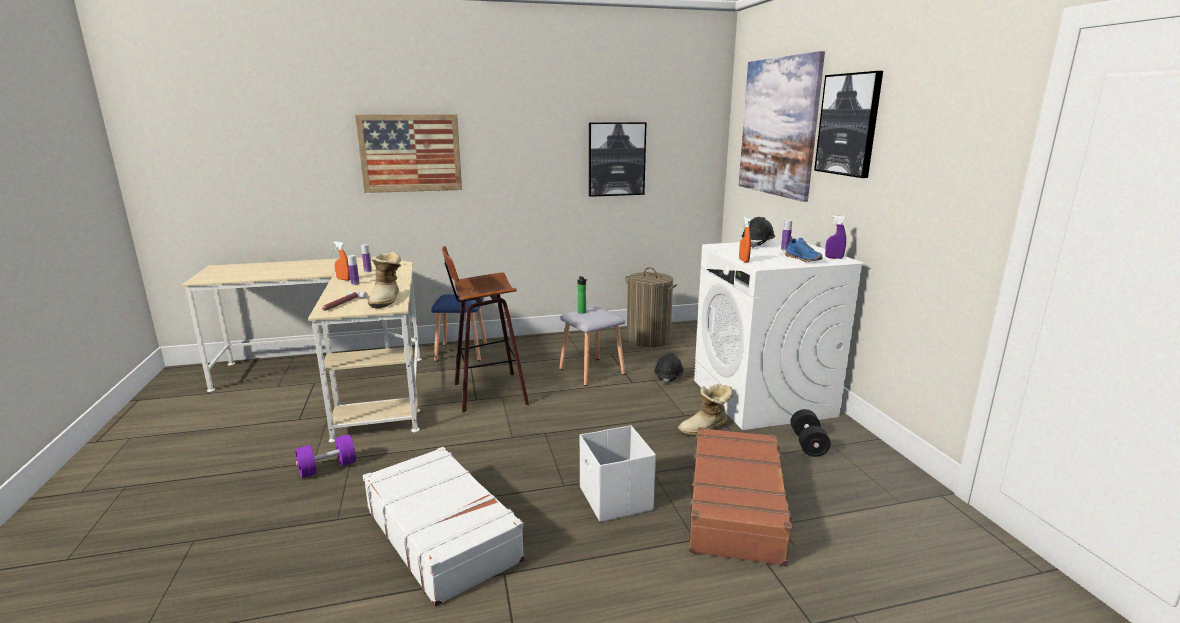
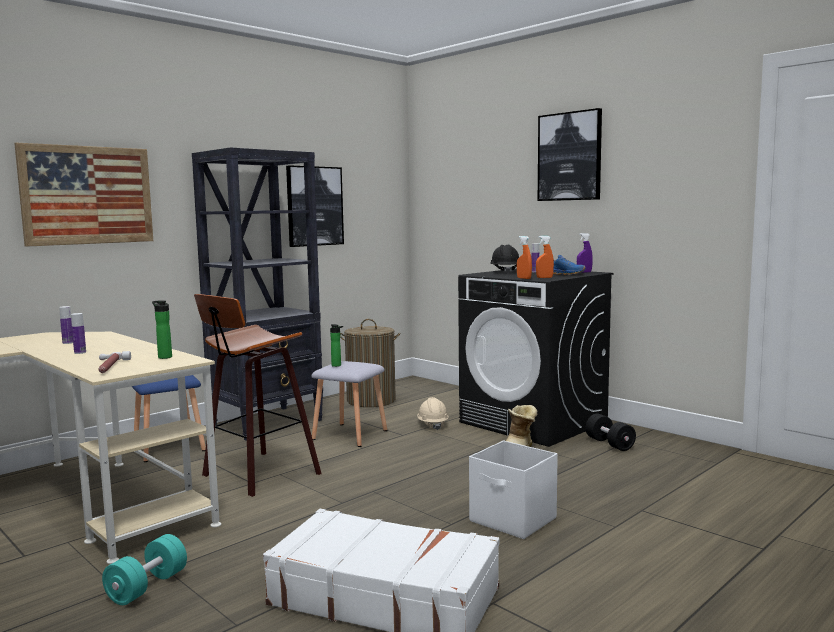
camera: 30 degrees left, 10 degrees down
(327, 468) = (147, 587): purple dumbbell -> turquoise dumbbell
(344, 279) = (51, 351): orange spray bottle -> orange spray bottle (544, 277)
(387, 299) = (164, 357): boot -> bottle
(547, 344) = (268, 423): none -> black bookcase
(668, 377) = (432, 424): black hard hat -> beige hard hat
(736, 506) = (615, 496): brown suitcase -> none
(763, 398) = (534, 422): white washing machine -> black washing machine
(778, 127) = (481, 168): picture -> none

